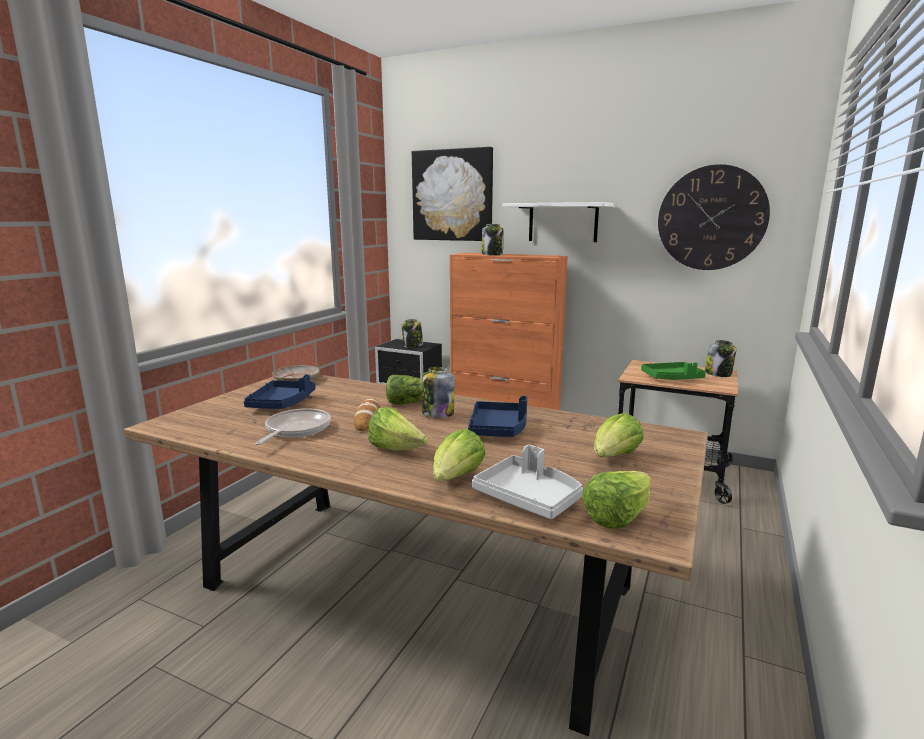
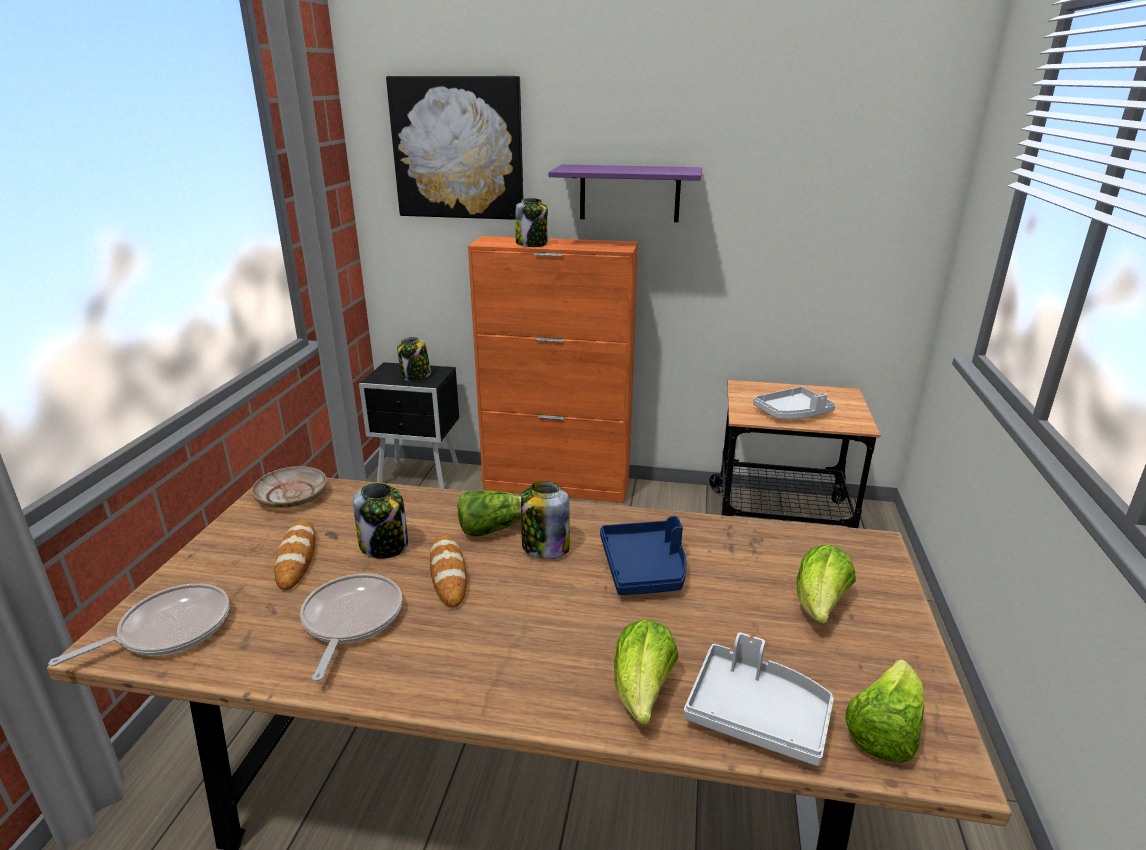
camera: 15 degrees left, 10 degrees up
(194, 422) = (169, 629): none -> frying pan
(282, 403) = (296, 558): blue tray -> bread
(396, 449) = (526, 641): lettuce -> none
(563, 222) = (629, 193): white shelf -> purple shelf
(672, 378) = (792, 413): green tray -> grey tray
(711, 218) = (833, 192): wall clock -> none
(718, 374) = (842, 398): jar -> jar (384, 545)

